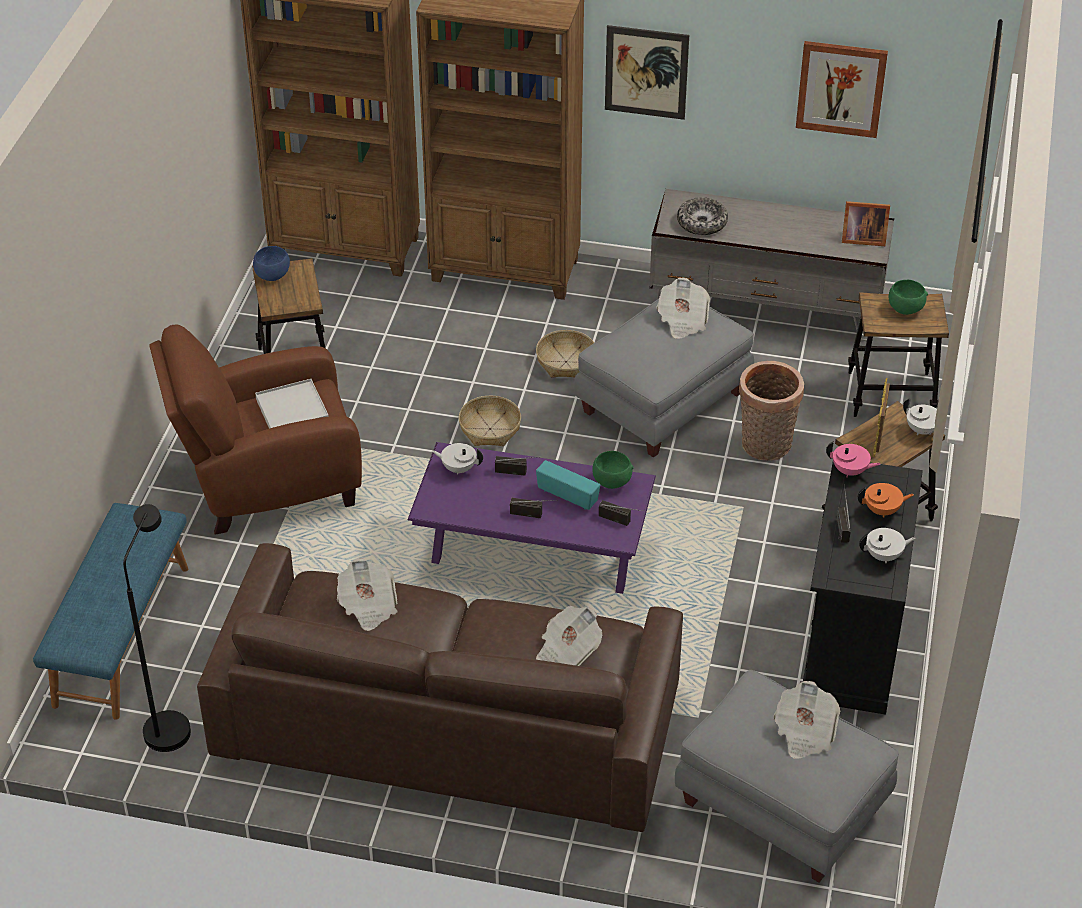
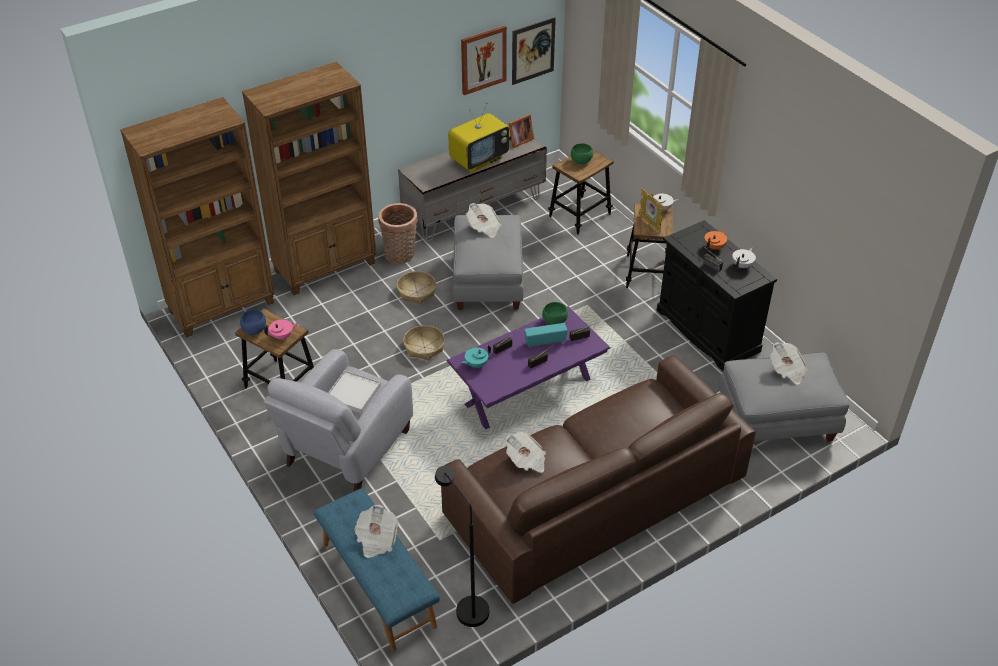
camera: 45 degrees left, 0 degrees up
(266, 481) = (345, 450): brown armchair -> grey armchair
(458, 468) = (476, 364): white teapot -> turquoise teapot
(567, 651) = (642, 412): newspaper -> newspaper (376, 539)
(646, 72) = (376, 100): picture -> picture (533, 51)
(701, 223) = (438, 175): bowl -> none
(765, 447) = (559, 272): basket -> basket (400, 256)
(777, 233) = (479, 160): none -> television
(850, 471) = (678, 239): pink teapot -> pink teapot (282, 336)

